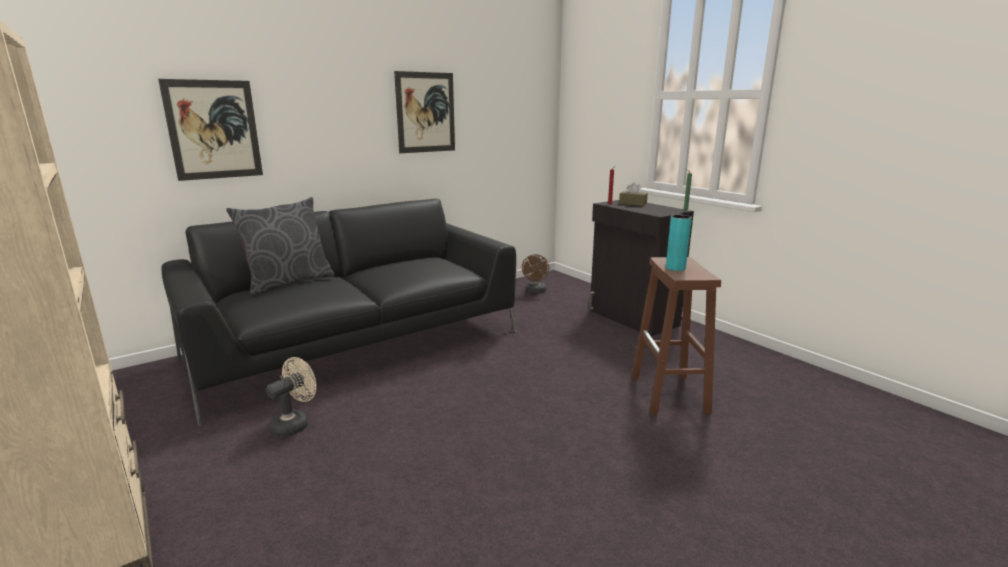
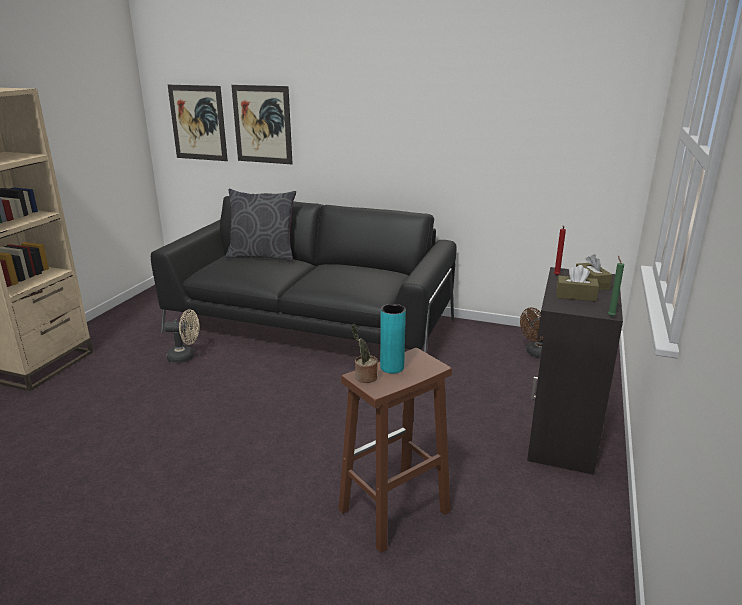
camera: 55 degrees right, 5 degrees up
(425, 112) = (448, 120): picture -> picture (198, 123)
(647, 209) = (575, 296): none -> brown tissue box
(686, 275) = (364, 377): none -> potted plant

